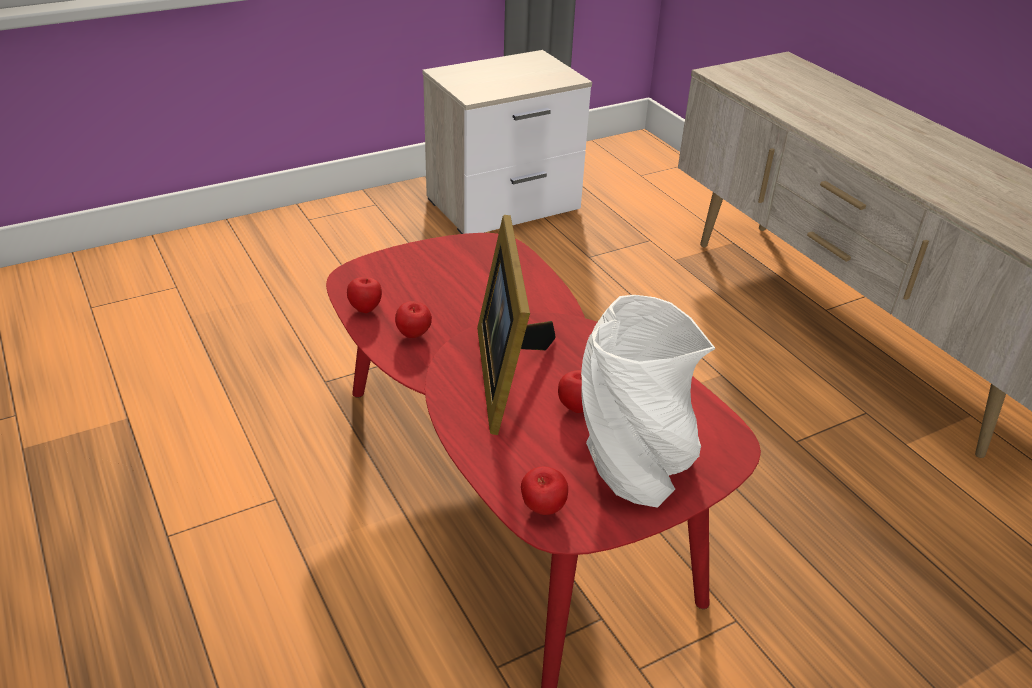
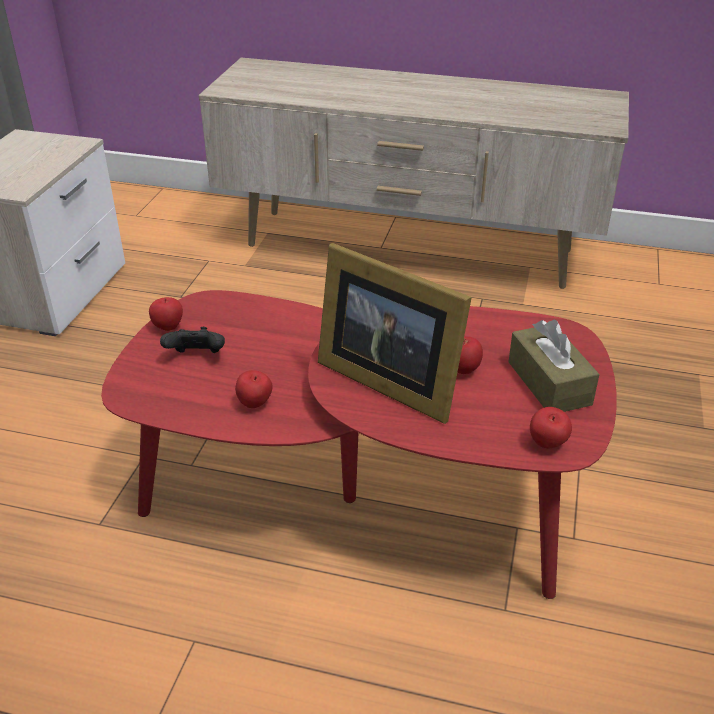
camera: 45 degrees left, 0 degrees up
(366, 309) = (184, 410): apple -> apple (168, 327)
(430, 279) = (197, 357): none -> black game controller
(633, 468) = (549, 383): white vase -> brown tissue box

